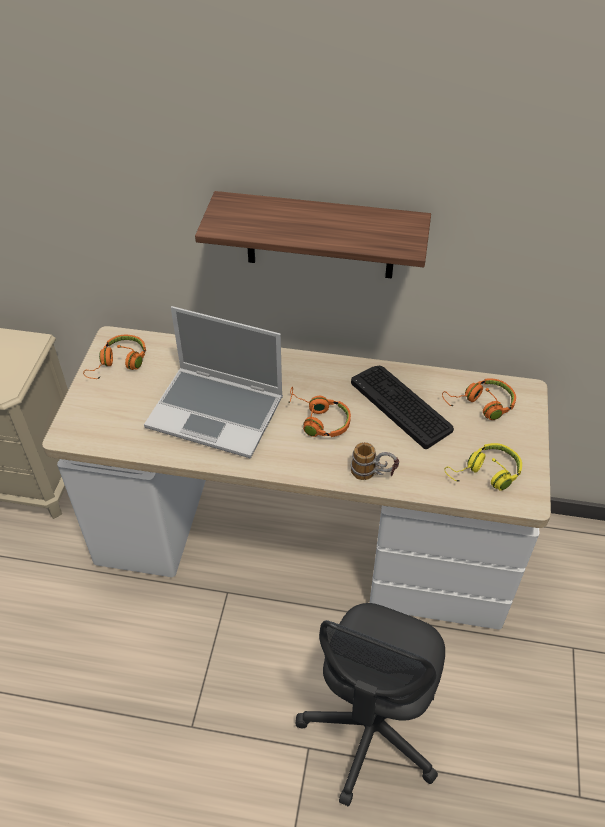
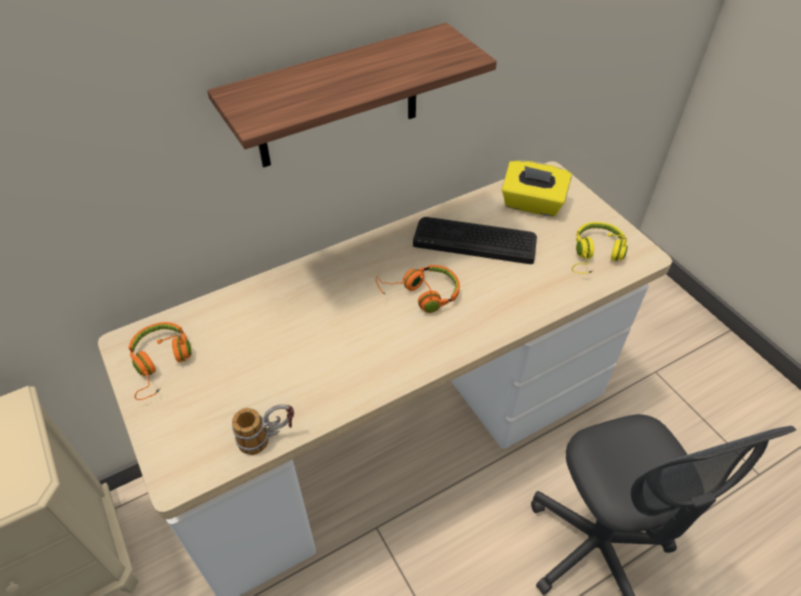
camera: 40 degrees left, 0 degrees up
(217, 412) = (321, 346): laptop -> none
(373, 474) = (518, 311): mug -> mug (268, 438)
(481, 405) = (532, 204): orange headphones -> yellow tissue box

